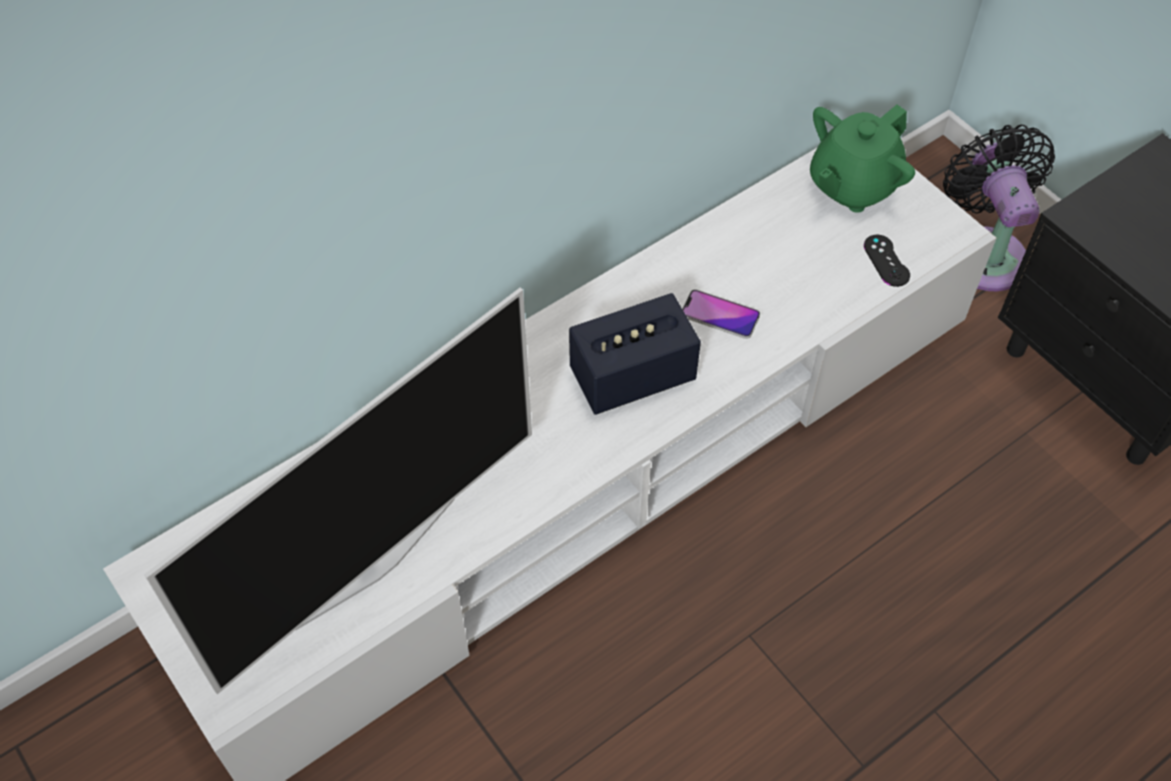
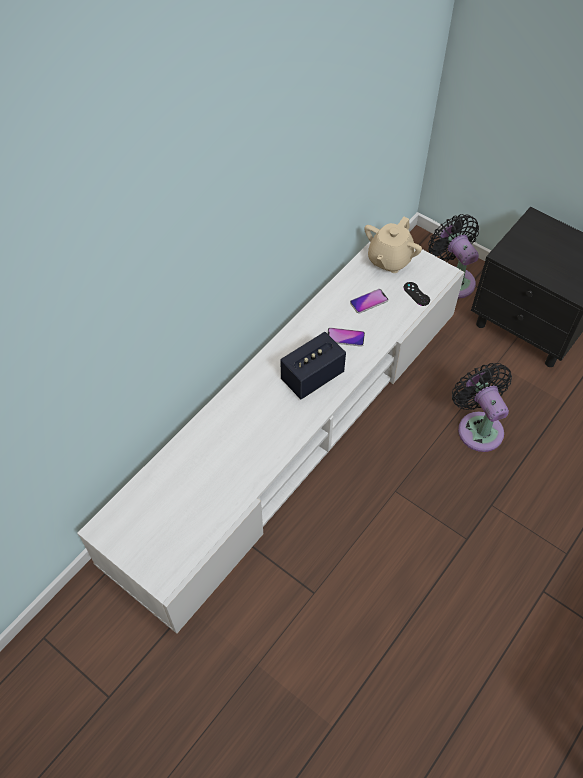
camera: 15 degrees left, 0 degrees up
(375, 560) = (215, 495): television -> none
(787, 256) = (369, 301): none -> phone
(852, 185) = (389, 260): green teapot -> beige teapot
(952, 549) = (478, 427): none -> black fan

